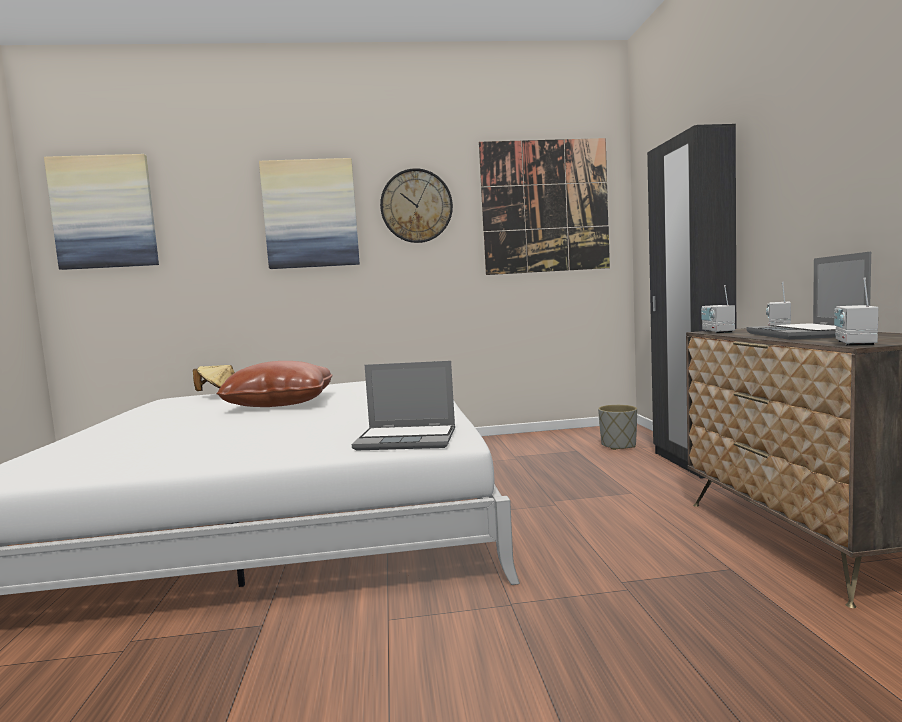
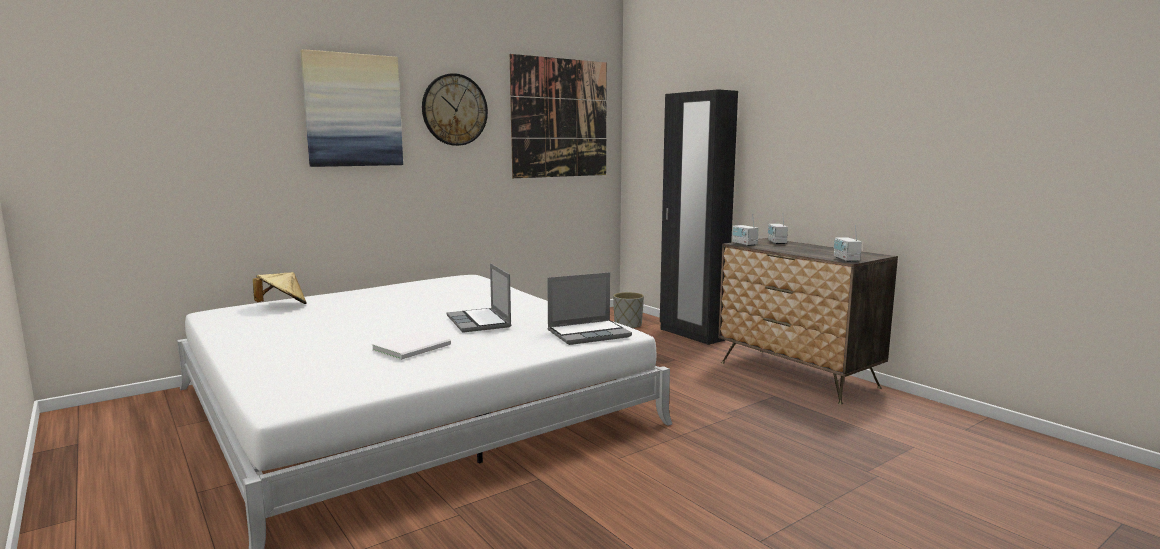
camera: 30 degrees left, 5 degrees up
(104, 212) = (104, 91): picture -> none
(210, 438) = (414, 347): none -> white book
(280, 404) = (389, 311): brown pillow -> none
(806, 334) = (804, 249): laptop -> laptop (480, 322)

